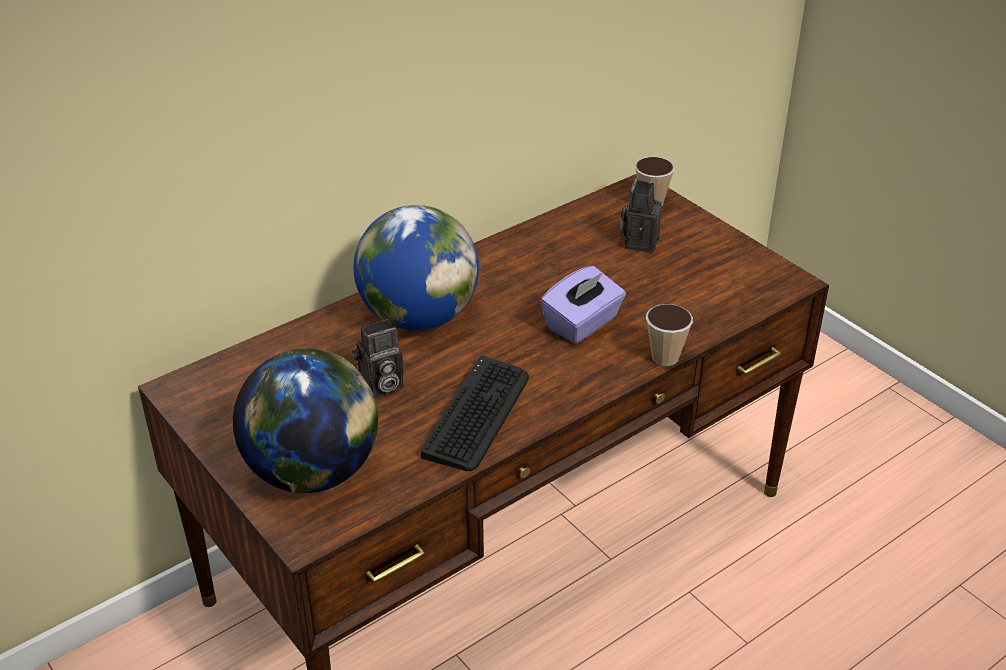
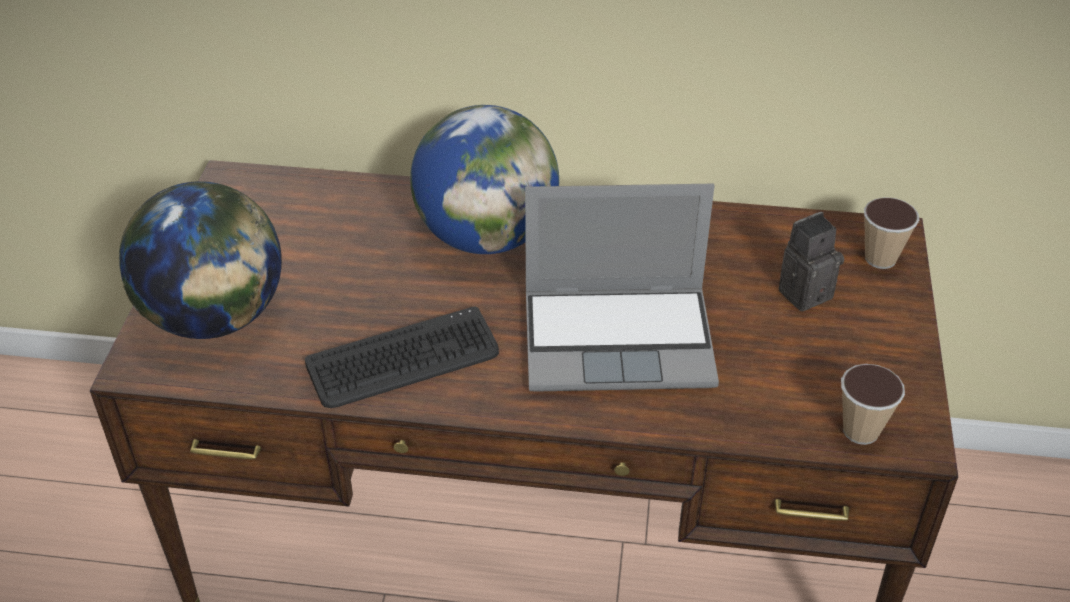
camera: 45 degrees right, 5 degrees up
(380, 386) = (367, 279): camera -> none
(582, 324) = (620, 339): purple tissue box -> laptop
(665, 357) = (650, 427): cup -> cup (860, 431)

